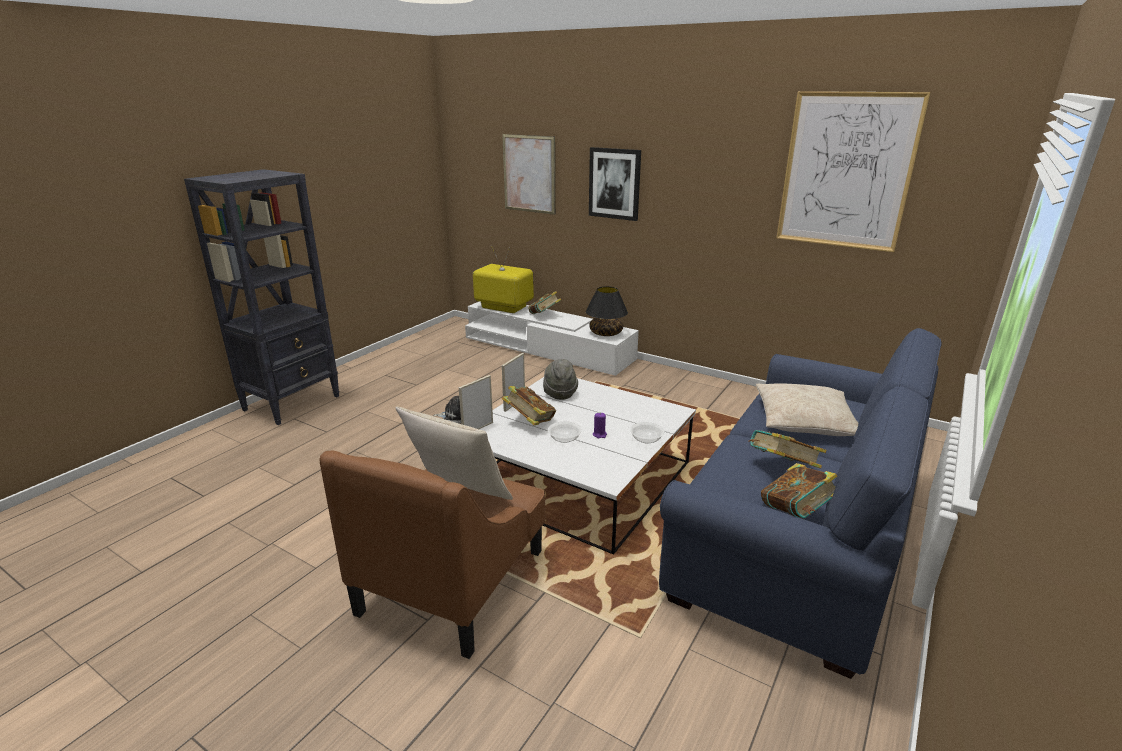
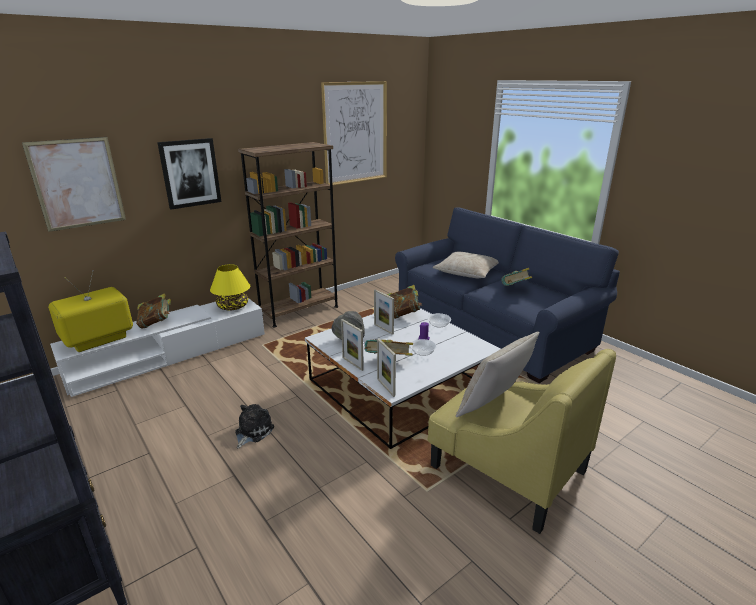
camera: 70 degrees left, 0 degrees up
(453, 580) = (507, 469): brown armchair -> yellow armchair
(603, 406) = (383, 329): none -> picture frame
(606, 333) = (233, 306): black table lamp -> yellow table lamp
(686, 380) = (299, 311): none -> brown bookcase
(796, 513) = (556, 297): book -> book (403, 314)

